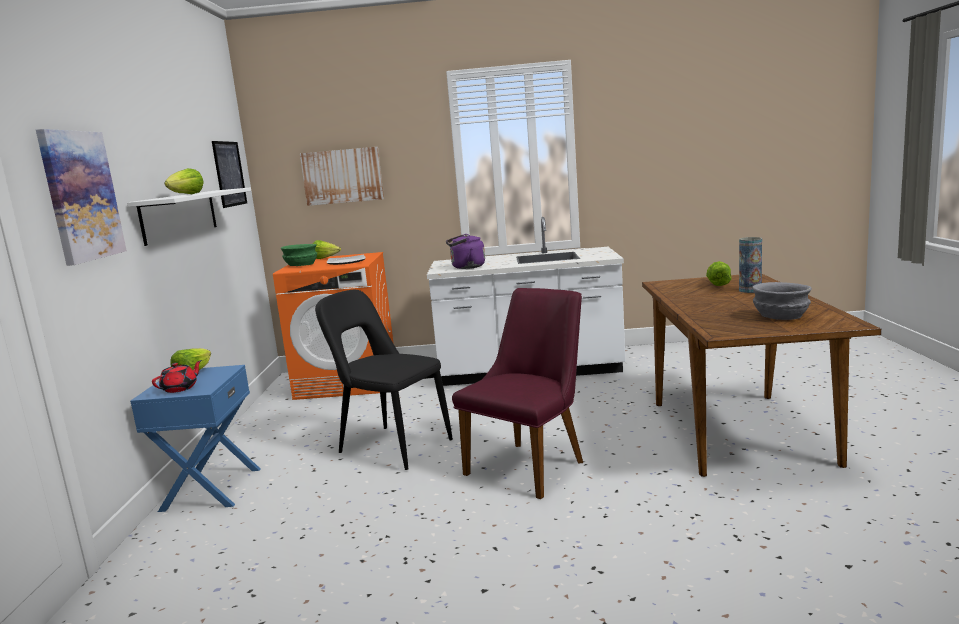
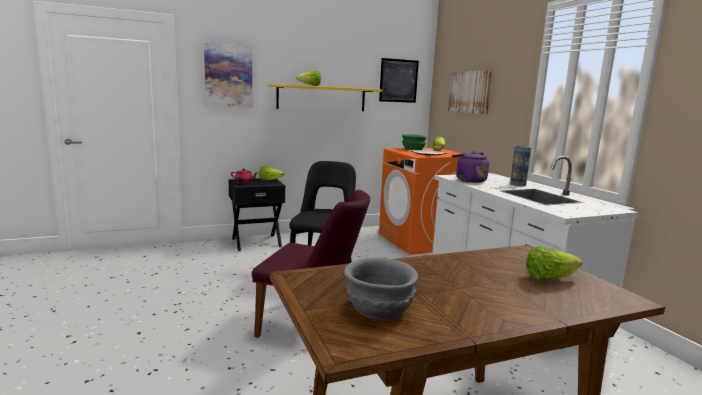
camera: 65 degrees right, 0 degrees up
(180, 215) = (322, 98): white shelf -> yellow shelf
(210, 489) = (256, 242): blue nightstand -> black nightstand
(750, 290) = (522, 295): vase -> vase (518, 184)

